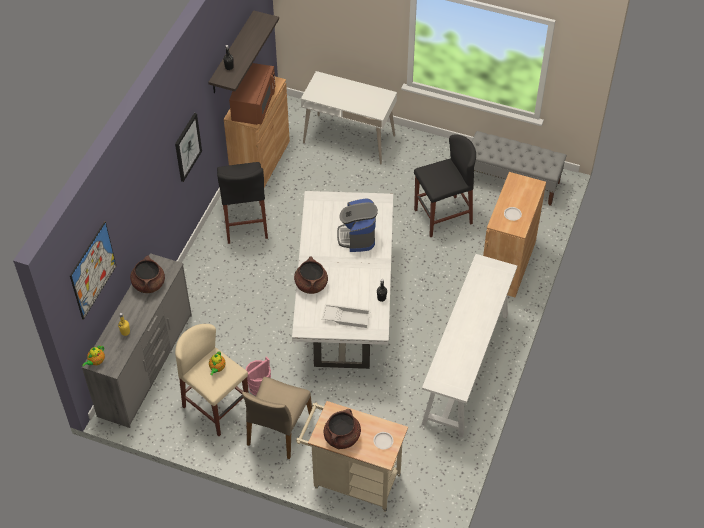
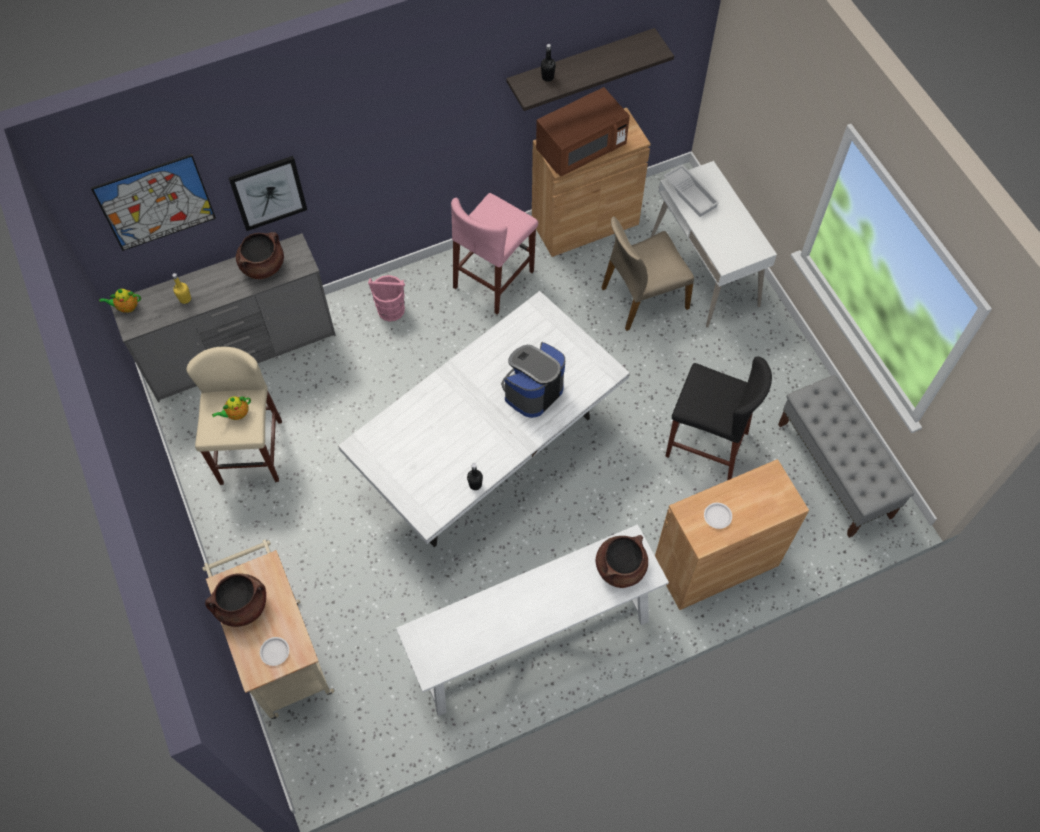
camera: 45 degrees right, 10 degrees up
(187, 147) = (431, 141): picture -> picture (268, 192)
(245, 223) = (494, 279): black stool -> pink stool
(259, 387) = (311, 468): pink bucket -> pink bucket (390, 310)
(278, 429) = (278, 530): beige chair -> beige chair (643, 297)
(311, 284) = (423, 403): brown cooking pot -> brown cooking pot (620, 567)
(346, 317) = (415, 473): white tray -> white tray (691, 193)

